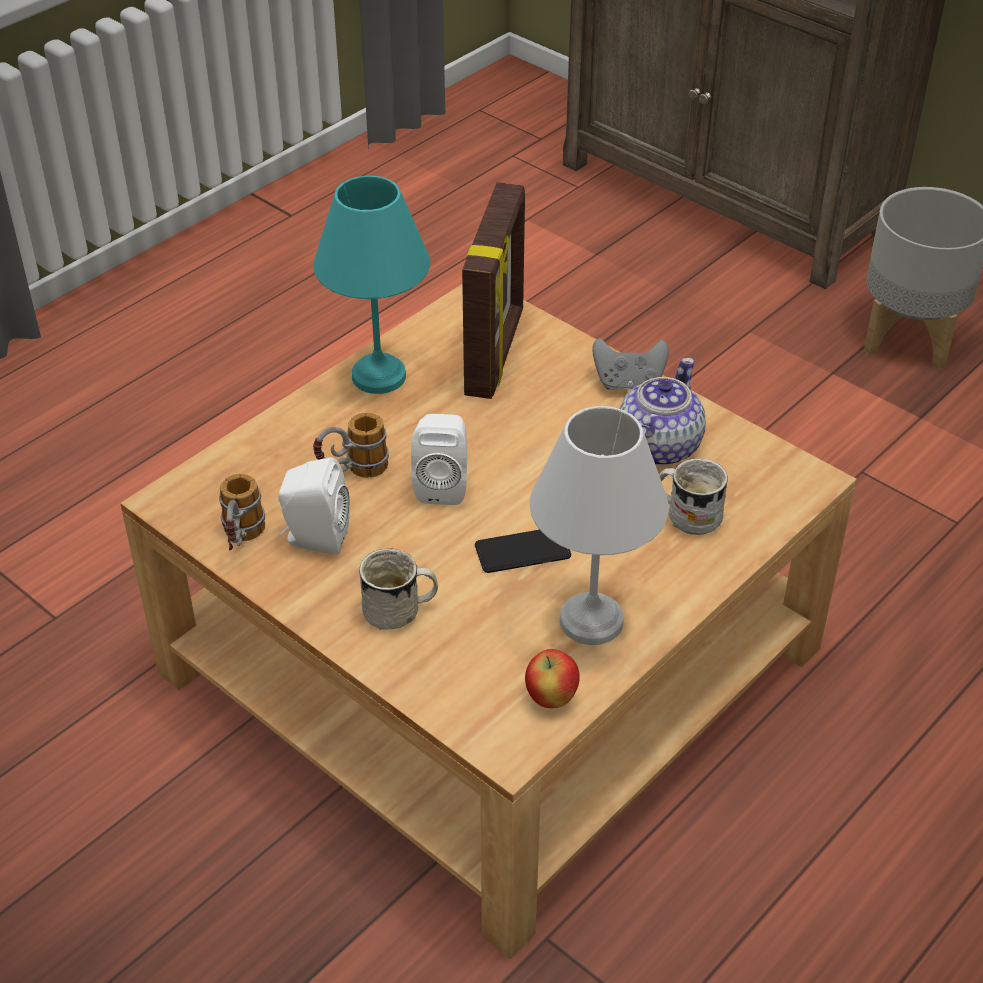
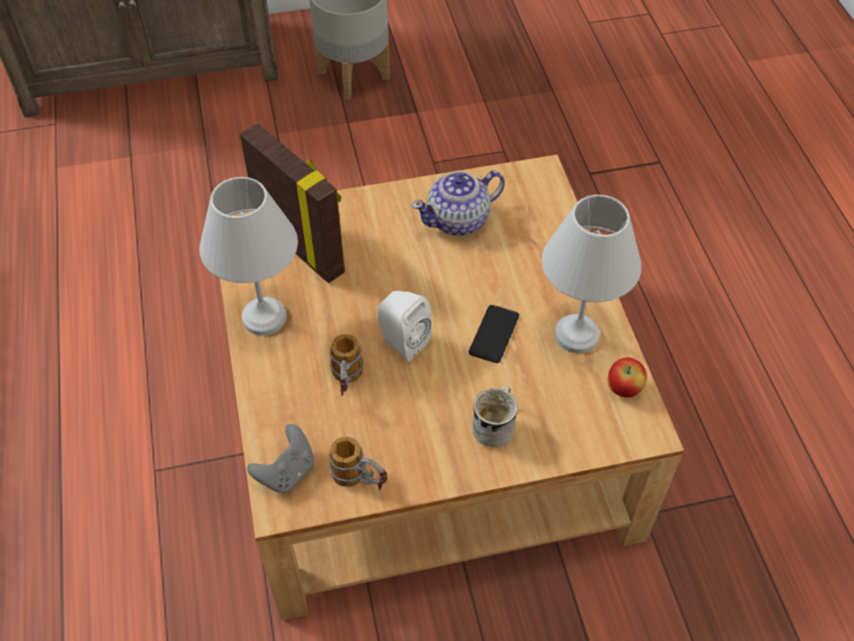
camera: 55 degrees left, 10 degrees up
(314, 539) = (393, 437): white speaker -> none
(381, 375) = (265, 315): turquoise table lamp -> white table lamp
(628, 383) = (391, 199): grey game controller -> grey game controller (287, 472)
(657, 447) = (459, 220): teapot -> teapot turned 90 degrees counterclockwise
(687, 515) = (526, 241): white mug -> none

